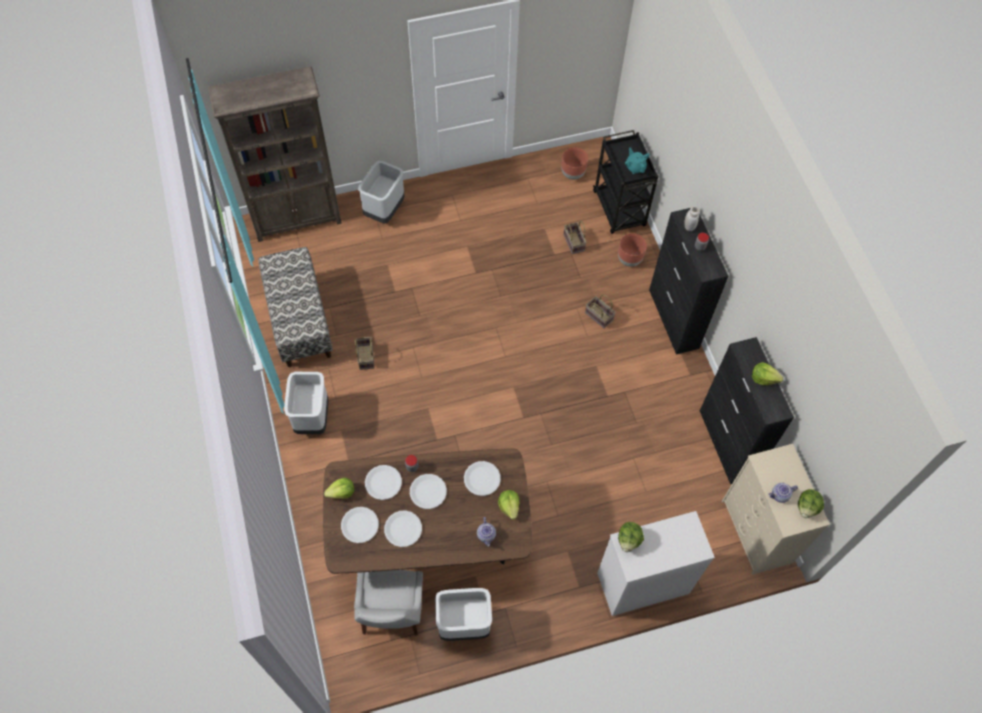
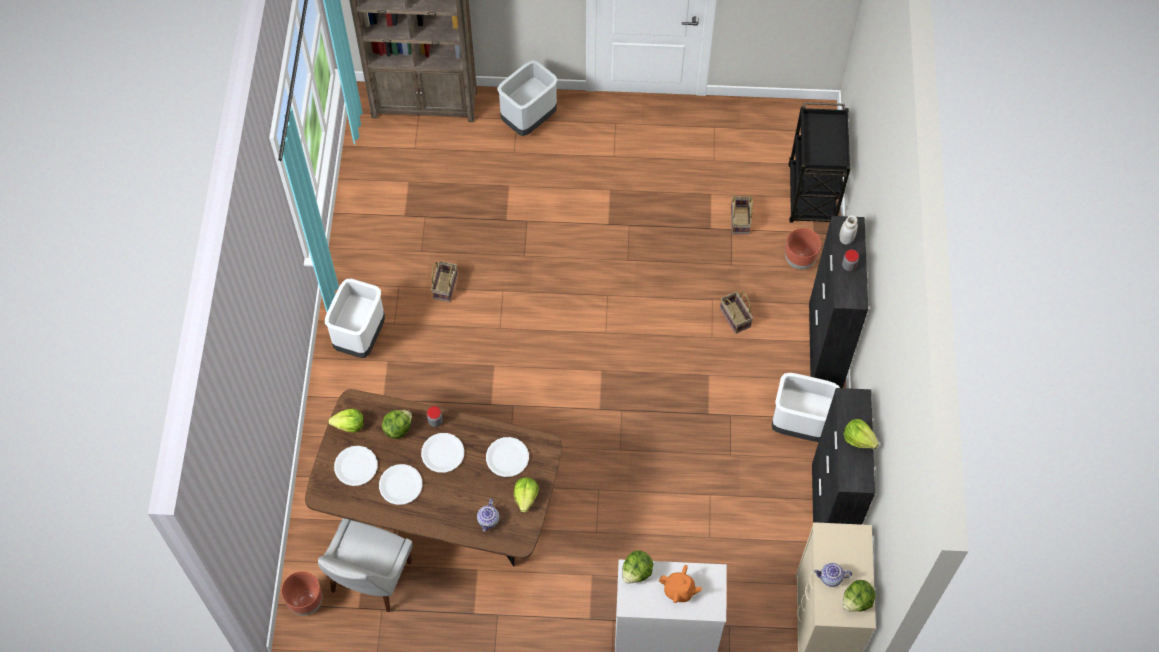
camera: 20 degrees right, 0 degrees up
(299, 320) = (385, 222): bench -> none
(383, 483) = (397, 428): white plate -> lettuce
(463, 625) = (444, 618): white trash can -> white trash can (799, 426)
(573, 173) = (772, 136): brown planter -> brown planter (306, 601)
(635, 167) = (828, 150): turquoise teapot -> none
(668, 544) = (679, 590): none -> orange teapot

